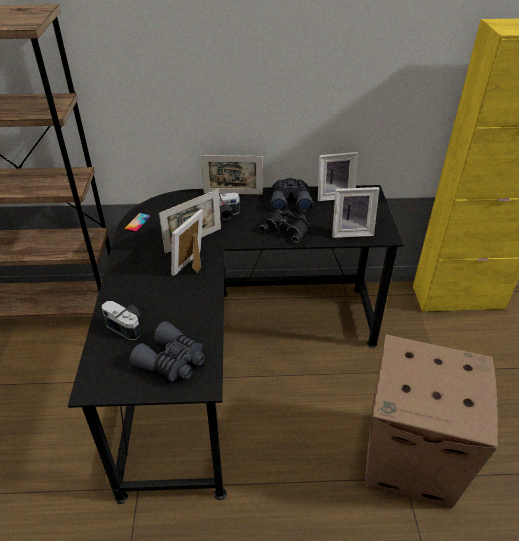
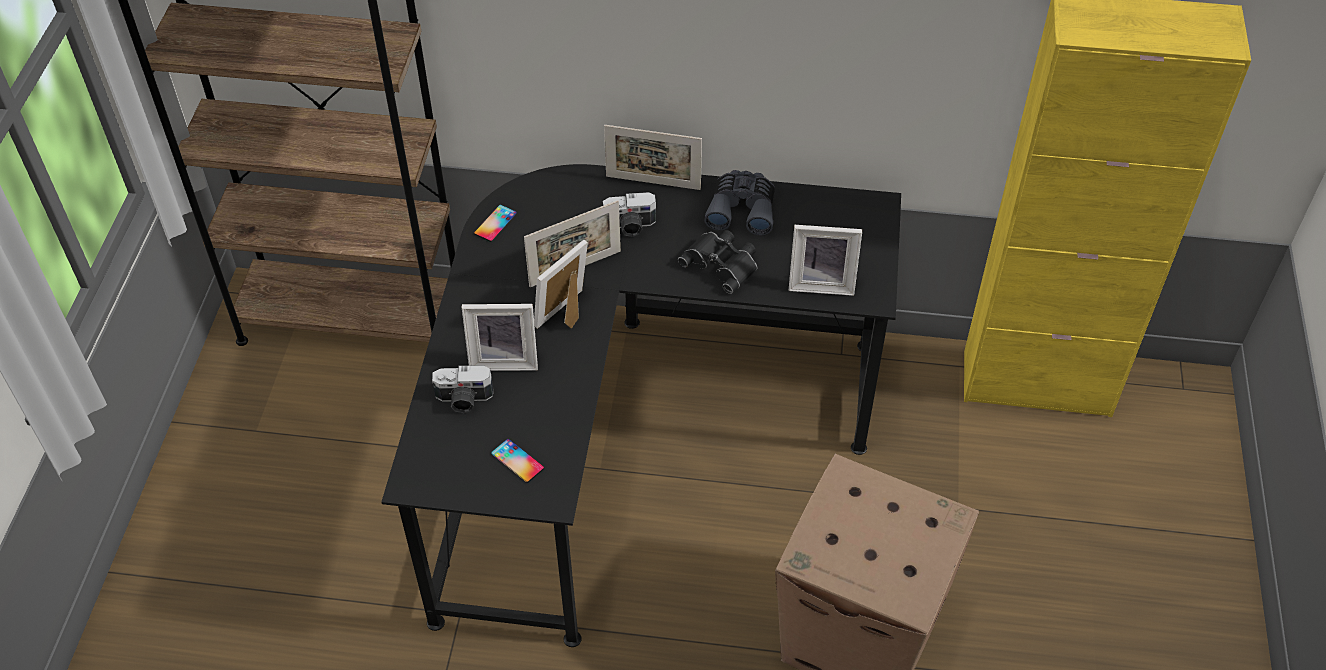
camera: 10 degrees right, 10 degrees up
(127, 325) = (464, 400): camera -> camera turned 135 degrees clockwise
(172, 361) = (517, 461): grey binoculars -> phone
(334, 195) = (817, 206): picture frame -> picture frame (504, 359)

